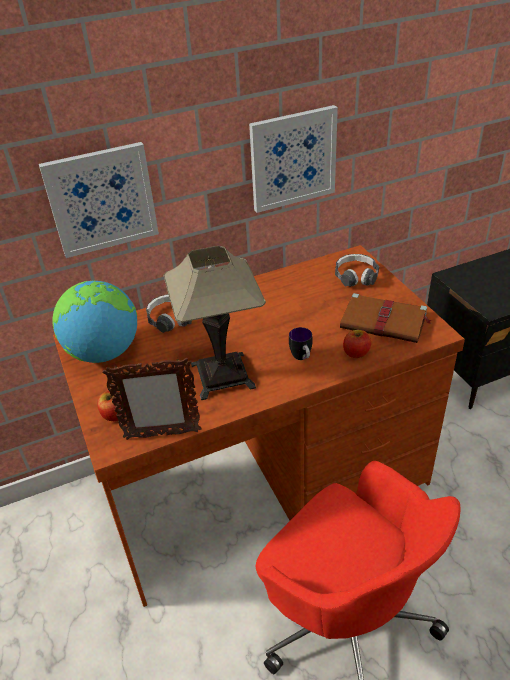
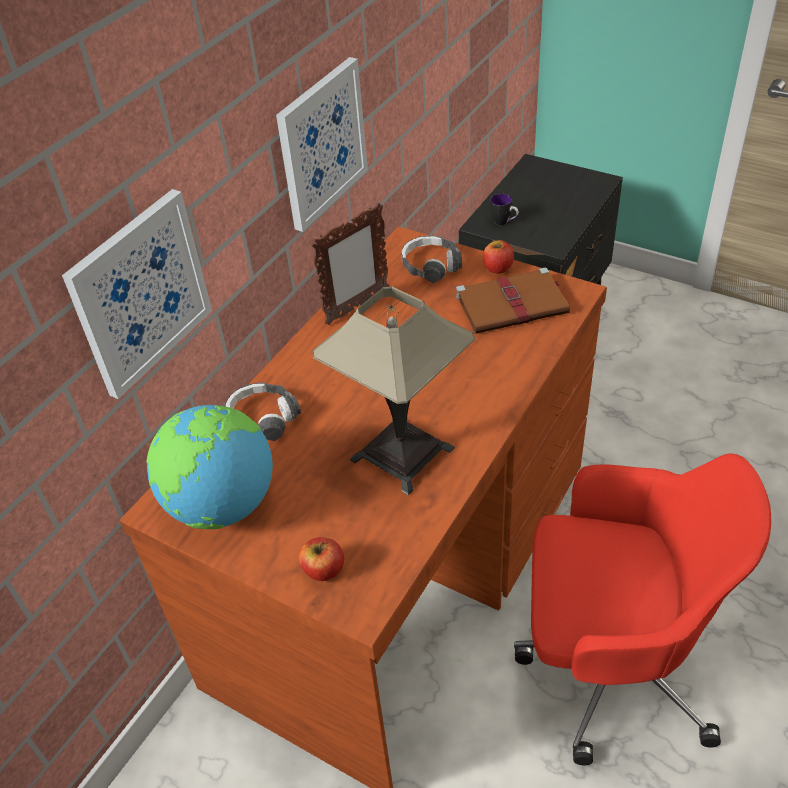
camera: 35 degrees left, 5 degrees up
(162, 435) = (406, 559): picture frame -> picture frame (356, 307)
(302, 358) = (469, 388): mug -> mug (504, 222)
(356, 353) = (519, 353): apple -> apple (498, 268)

